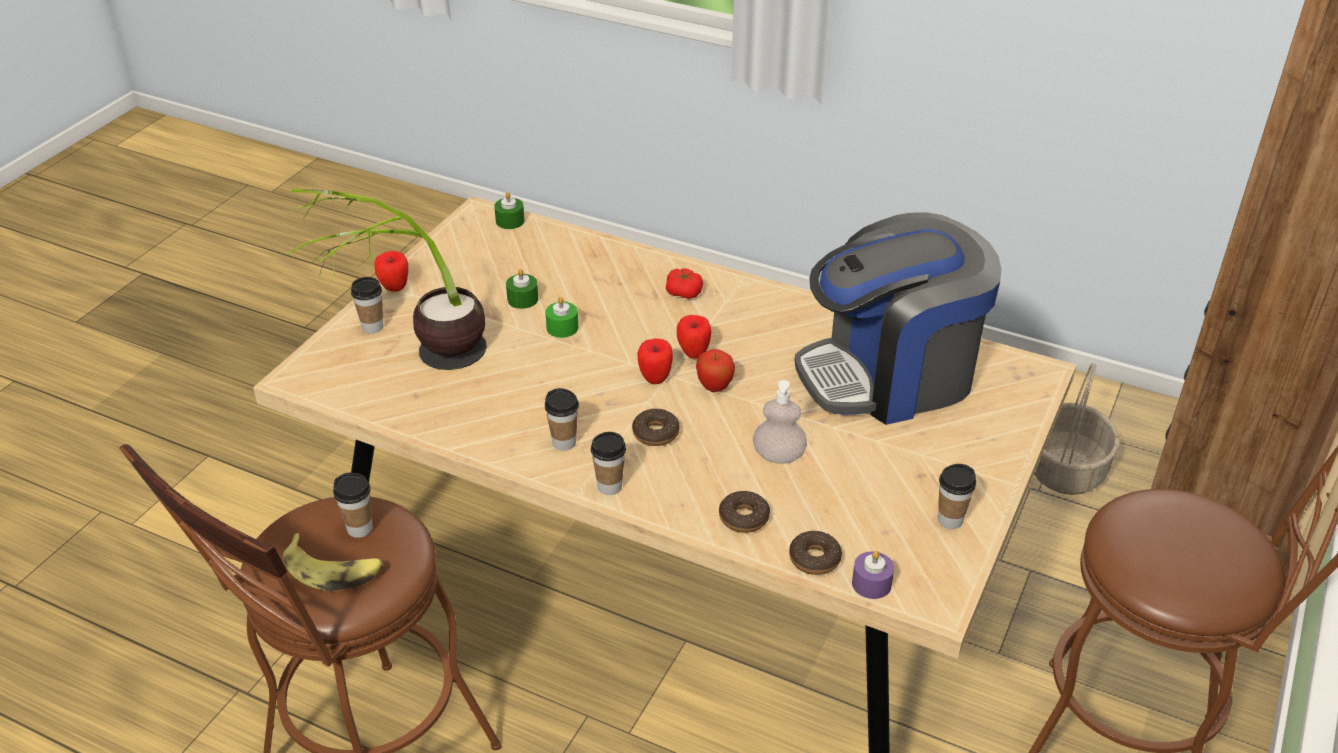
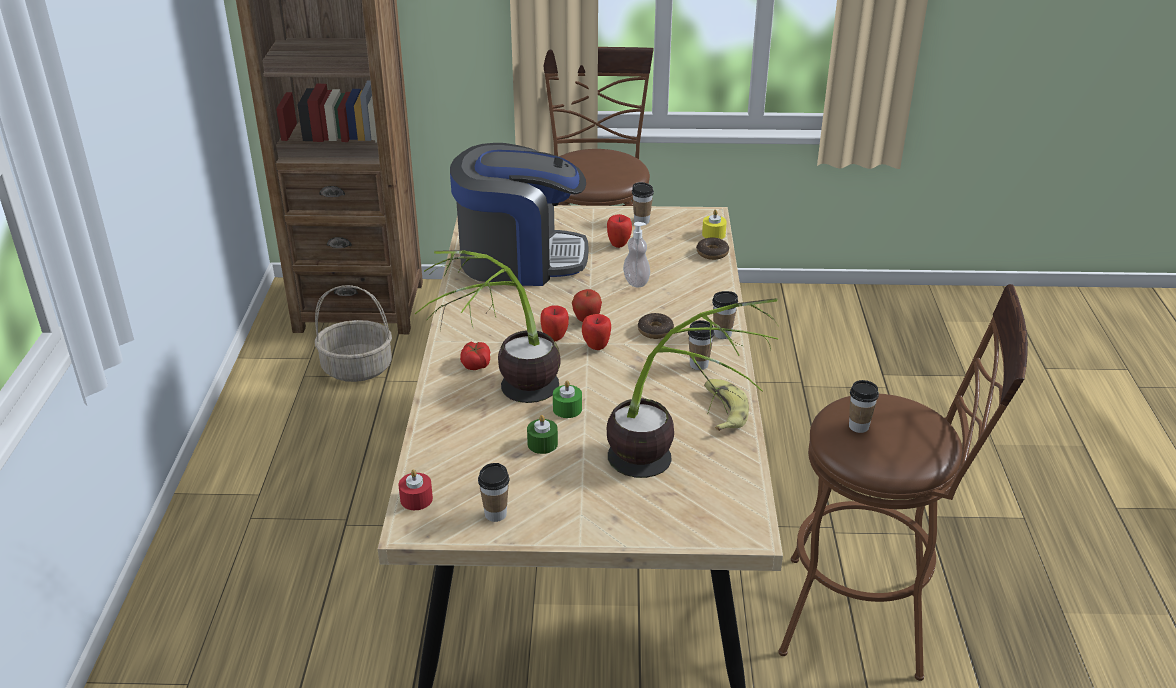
camera: 115 degrees left, 5 degrees down
(334, 570) = (901, 422): banana -> banana (723, 410)
(372, 327) = (646, 518): cup -> cup (495, 514)
(395, 288) = (579, 530): apple -> apple (619, 244)
(510, 221) = (416, 499): green candle -> red candle
(606, 294) = (504, 401): none -> potted plant
(744, 517) = (702, 281): donut -> none
(871, 583) = (713, 234): purple candle -> yellow candle
(890, 375) = (520, 259): coffee machine -> coffee machine turned 45 degrees counterclockwise

